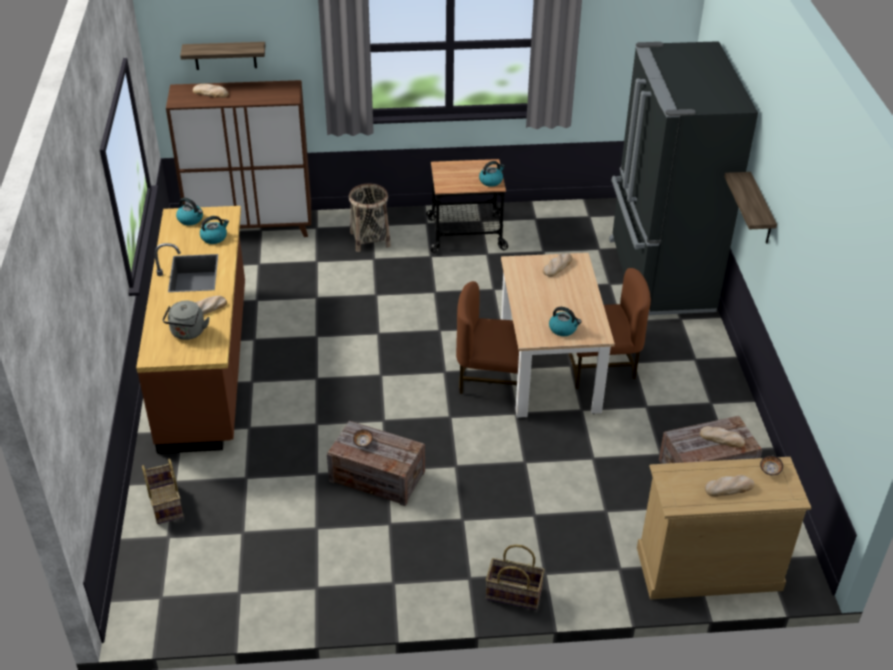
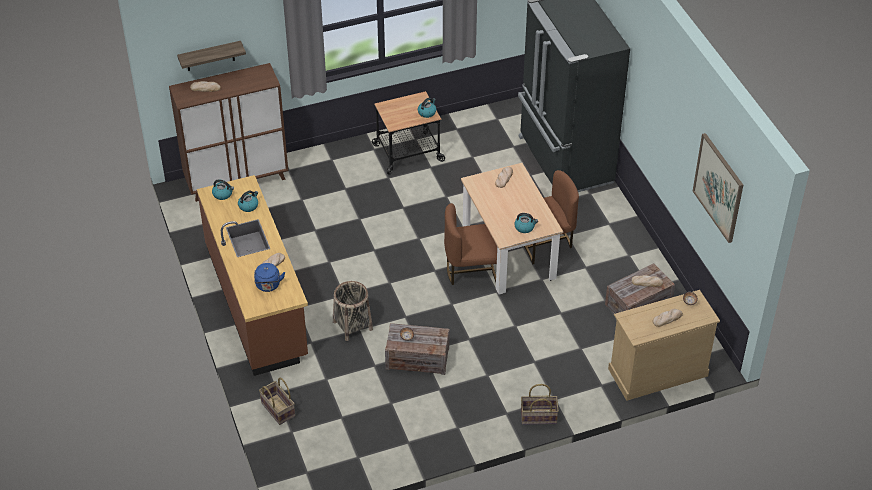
camera: 15 degrees left, 5 degrees up
(187, 333) = (268, 286): grey kettle -> blue kettle
(370, 239) = (335, 172): basket -> basket (353, 325)
(760, 210) = (642, 115): shelf -> none
(845, 305) = (718, 187): none -> picture

